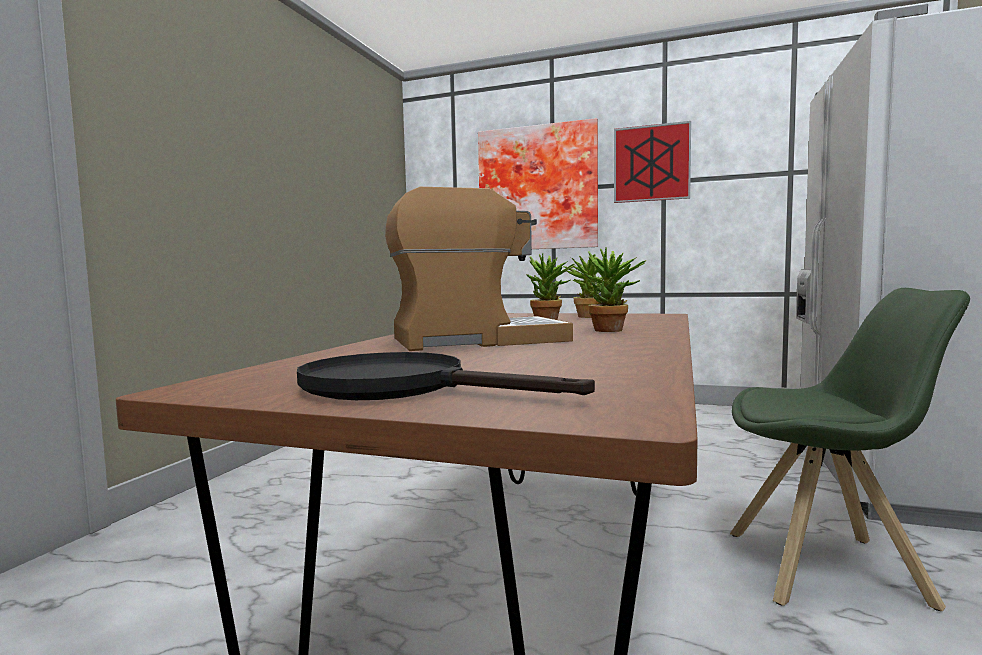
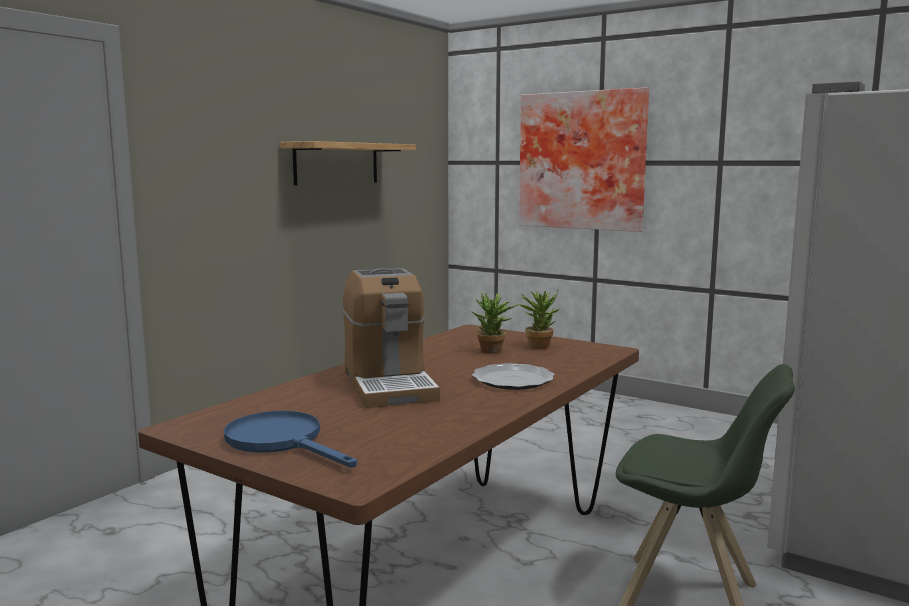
camera: 15 degrees right, 5 degrees up
(312, 177) = (336, 163): none -> shelf
(403, 387) = (282, 441): black frying pan -> blue frying pan
(476, 341) = (389, 385): coffee machine -> coffee machine turned 75 degrees clockwise
(613, 331) = (512, 380): potted plant -> plate
(651, 163) = (707, 141): picture -> none

